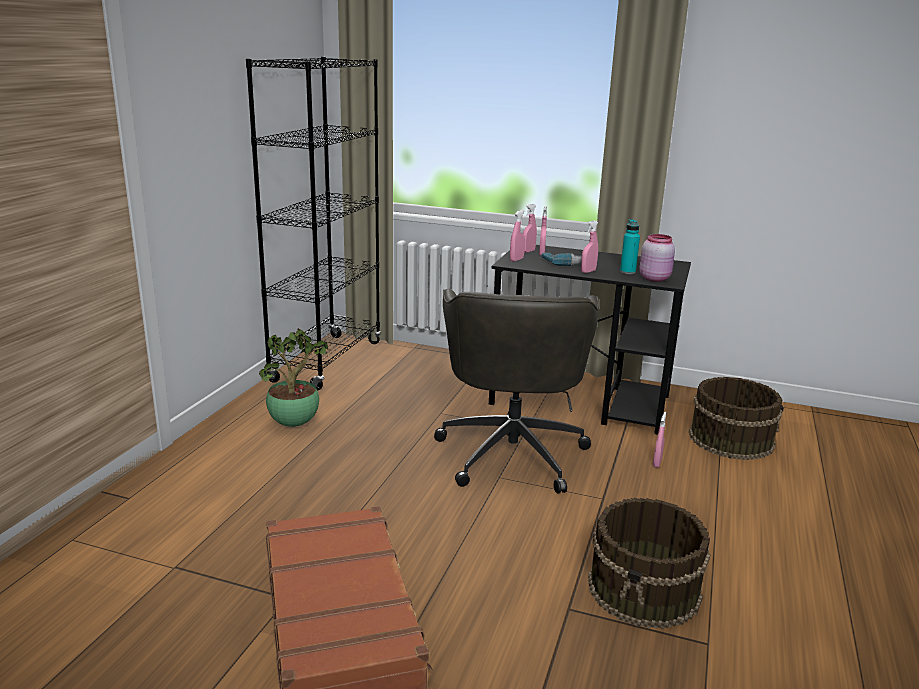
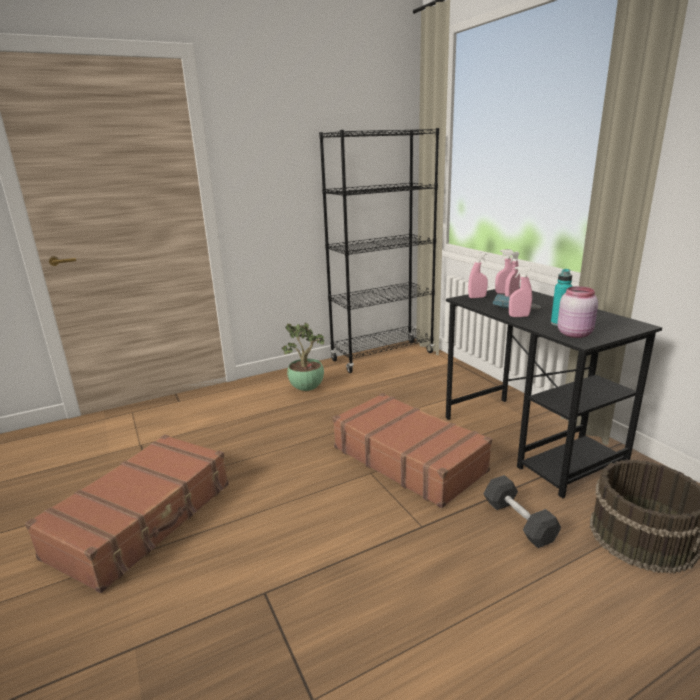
camera: 45 degrees right, 0 degrees up
(512, 451) = (408, 458): grey office chair -> brown suitcase
(645, 589) = (338, 617): brown bucket -> none
(657, 463) = (518, 521): pink spray bottle -> grey dumbbell

